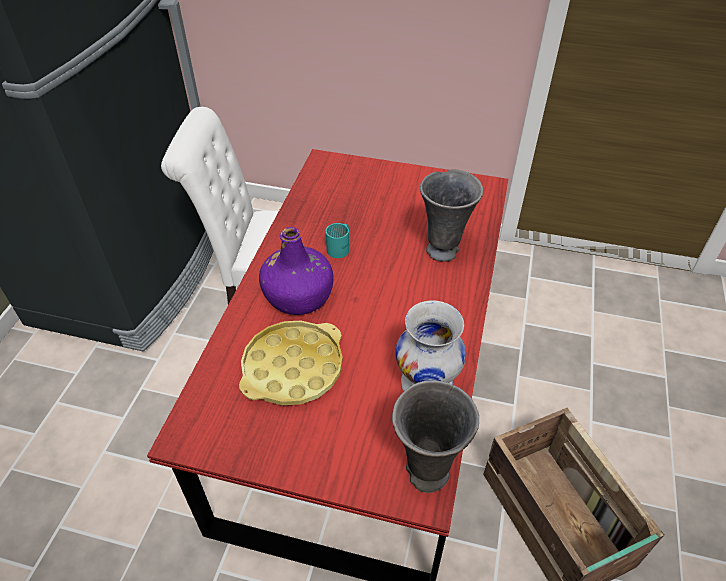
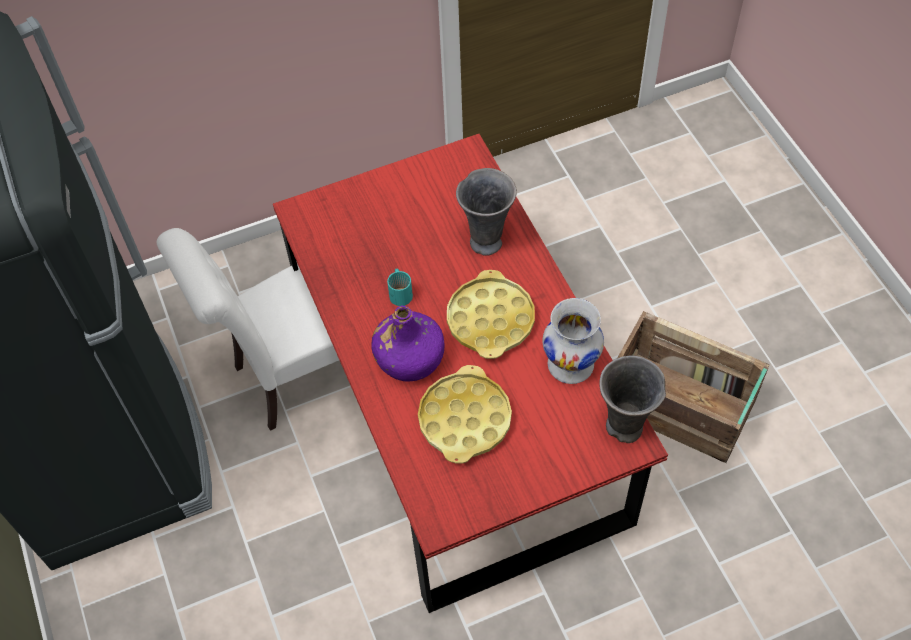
camera: 35 degrees left, 10 degrees up
(391, 307) = (490, 320): none -> yellow tray

